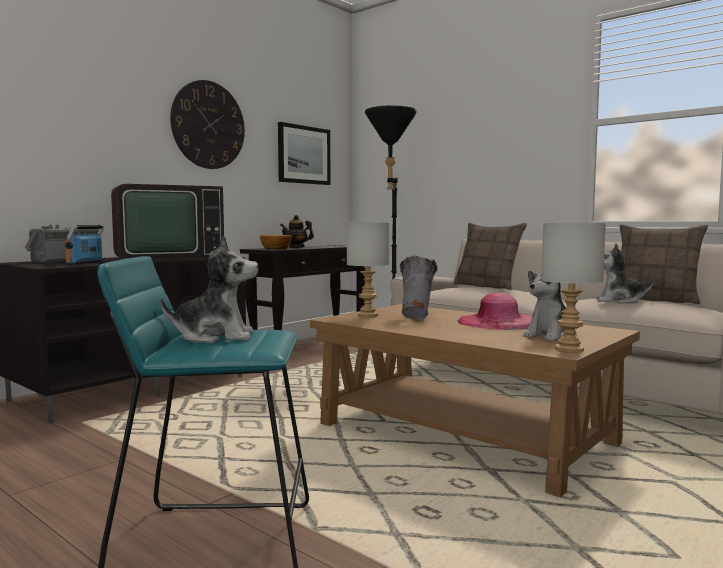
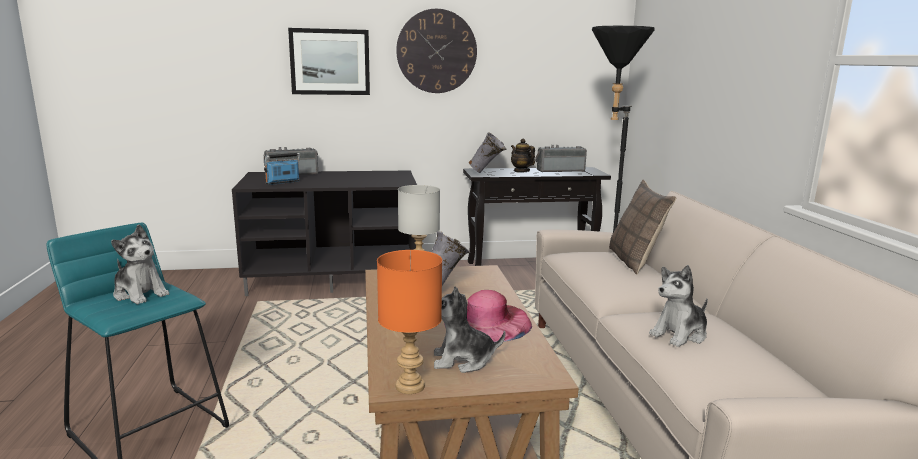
camera: 40 degrees right, 10 degrees up
(167, 257) = (366, 177): television -> none
(275, 249) = (487, 173): bowl -> grey vase
(304, 155) = (554, 71): picture -> picture (330, 62)
(324, 246) = (560, 170): none -> radio
(568, 349) = (410, 385): grey table lamp -> orange table lamp
(619, 301) = (680, 334): plush toy -> plush toy turned 90 degrees counterclockwise
(655, 300) = (761, 345): pillow -> none

